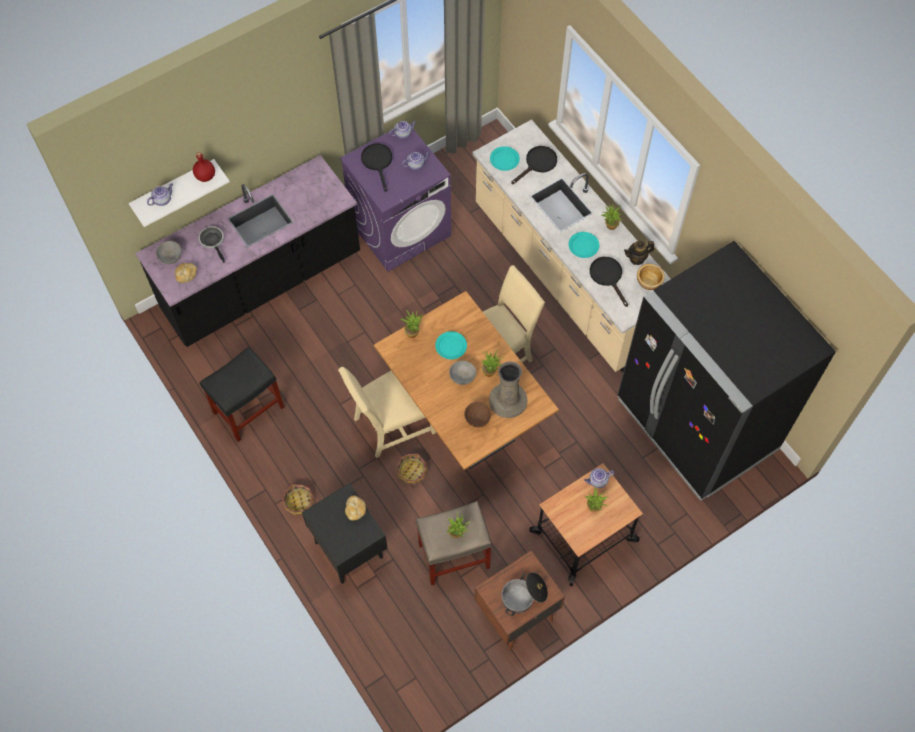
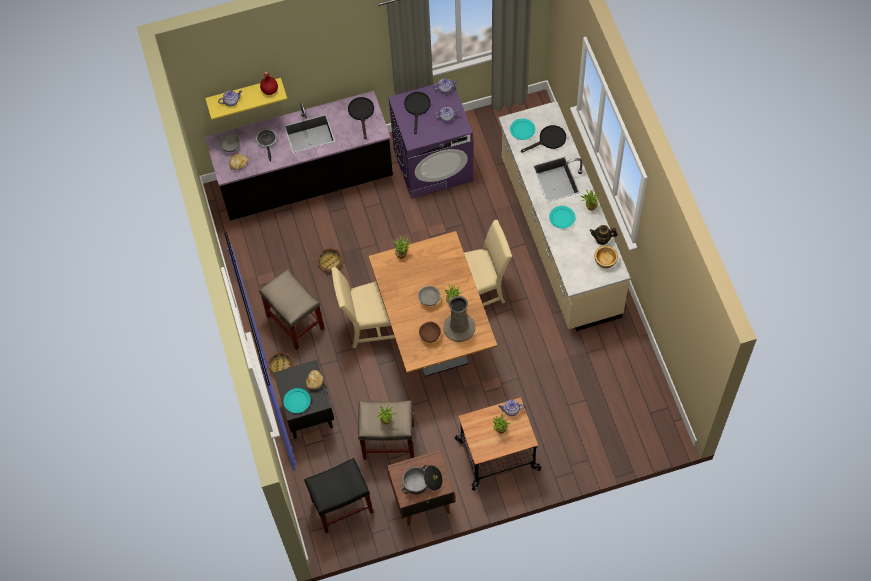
camera: 20 degrees right, 0 degrees up
(174, 189) = (244, 94): white shelf -> yellow shelf
(247, 410) = (263, 284): black stool -> black stool (341, 507)
(300, 446) = (296, 323): none -> beige stool
(411, 471) = (377, 366): basket -> basket (330, 262)
(450, 346) = (428, 272): turquoise plate -> turquoise plate (297, 401)
(608, 276) = (573, 248): black frying pan -> black frying pan (362, 113)
(696, 425) = (622, 391): black fridge -> none

